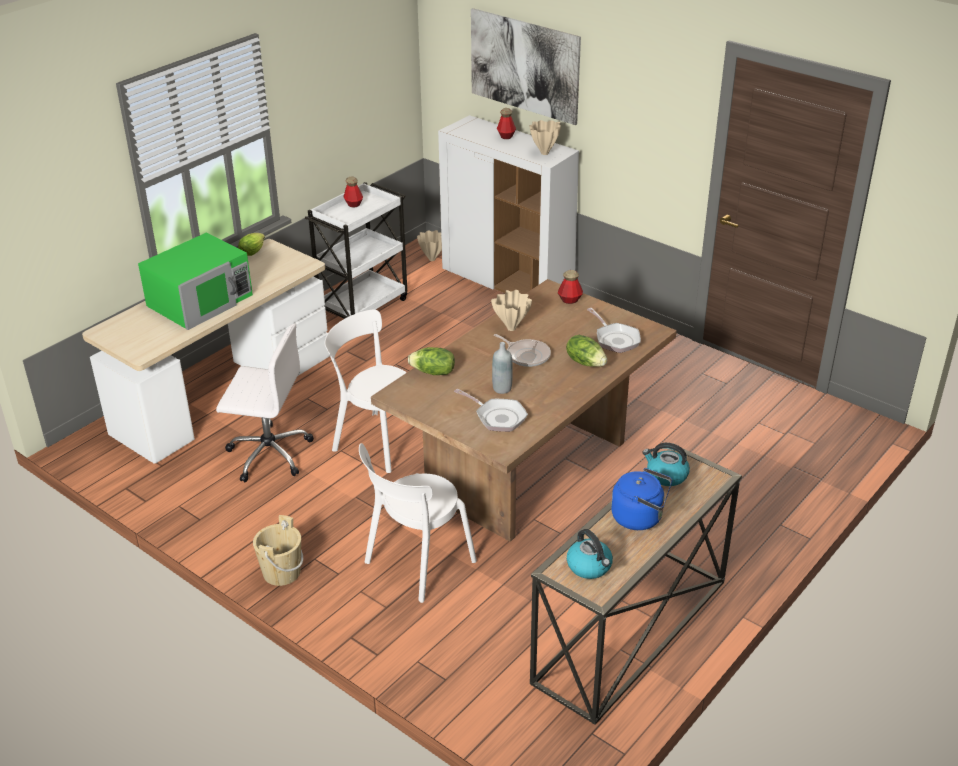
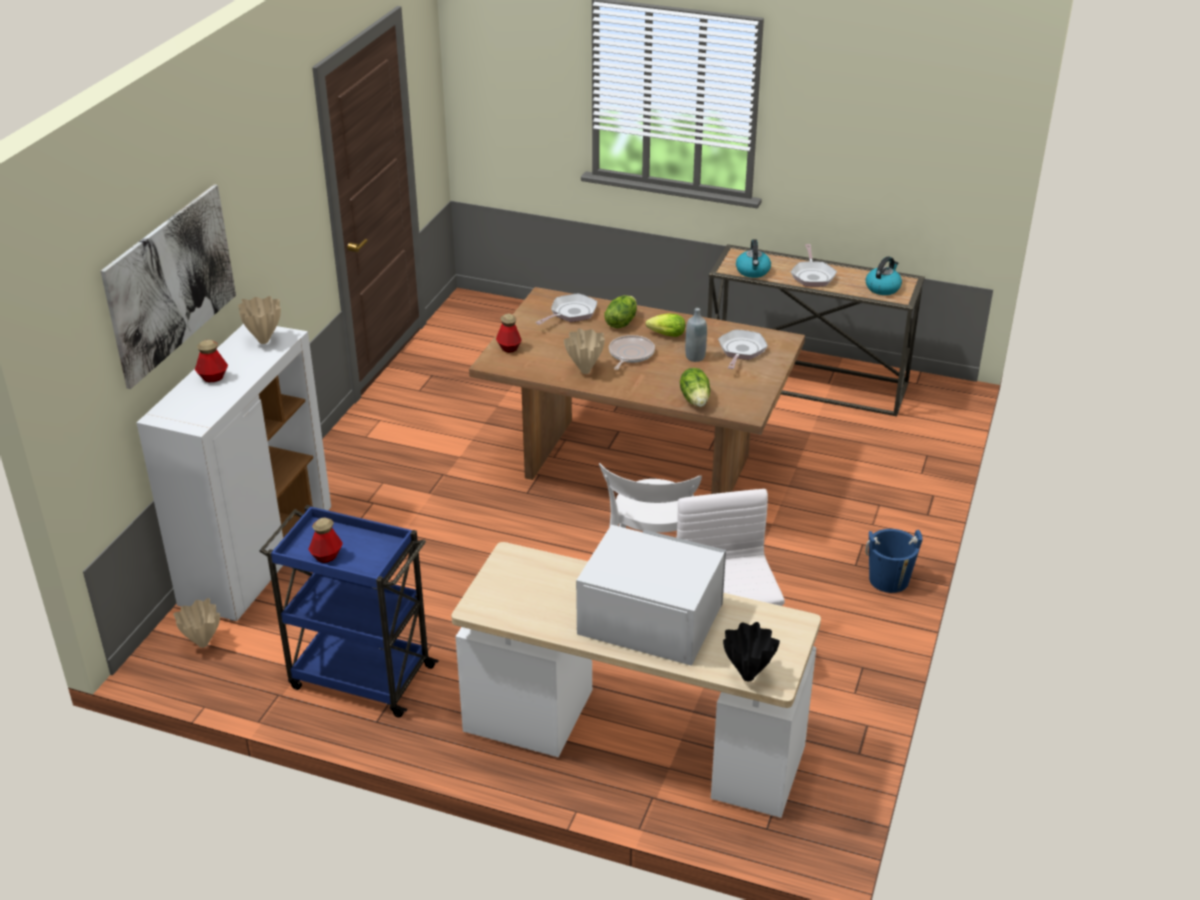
camera: 110 degrees left, 0 degrees up
(116, 323) = (748, 676): none -> black vase
(201, 300) = (649, 618): green microwave -> white microwave
(254, 251) = (496, 616): lettuce -> lettuce (664, 335)
(281, 572) = (888, 580): beige bucket -> blue bucket
(363, 306) = (359, 676): white cart -> blue cart
(416, 564) = (815, 501): white chair -> none
(640, 517) = (812, 275): blue kettle -> frying pan

